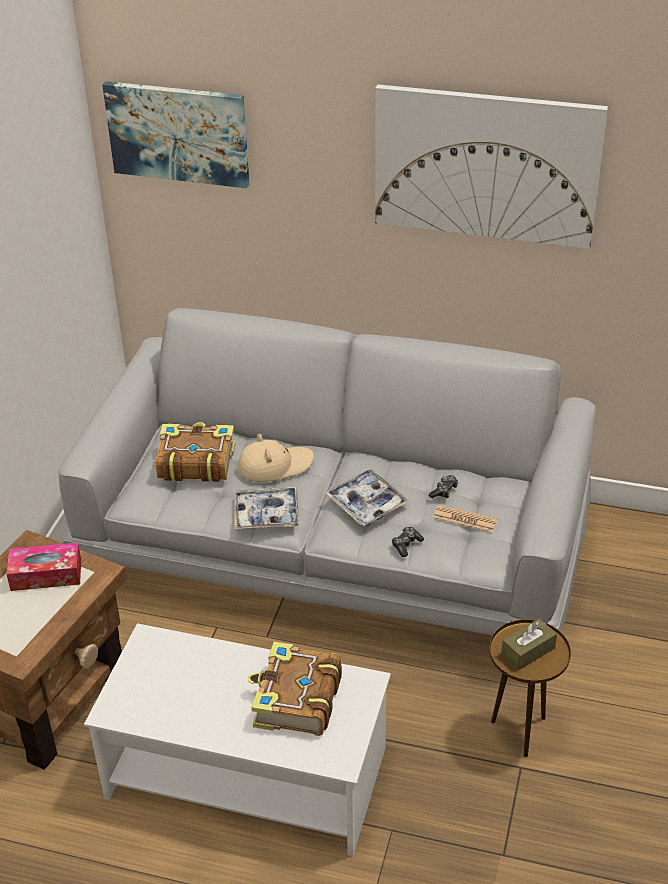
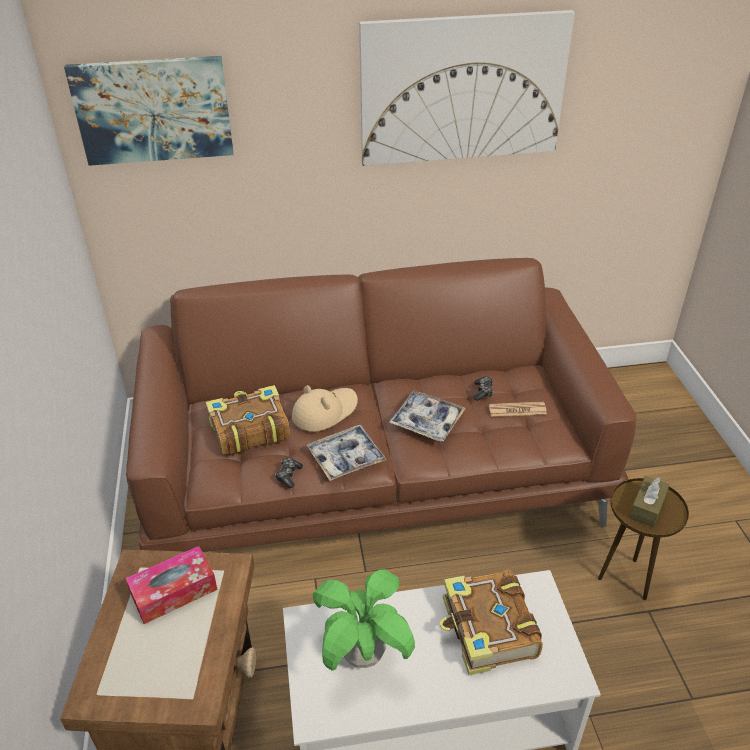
camera: 25 degrees left, 0 degrees up
(177, 681) = (362, 655): none -> potted plant
(336, 548) = (375, 471): grey sofa -> brown sofa
(406, 545) = (485, 447): game controller -> game controller (288, 475)

